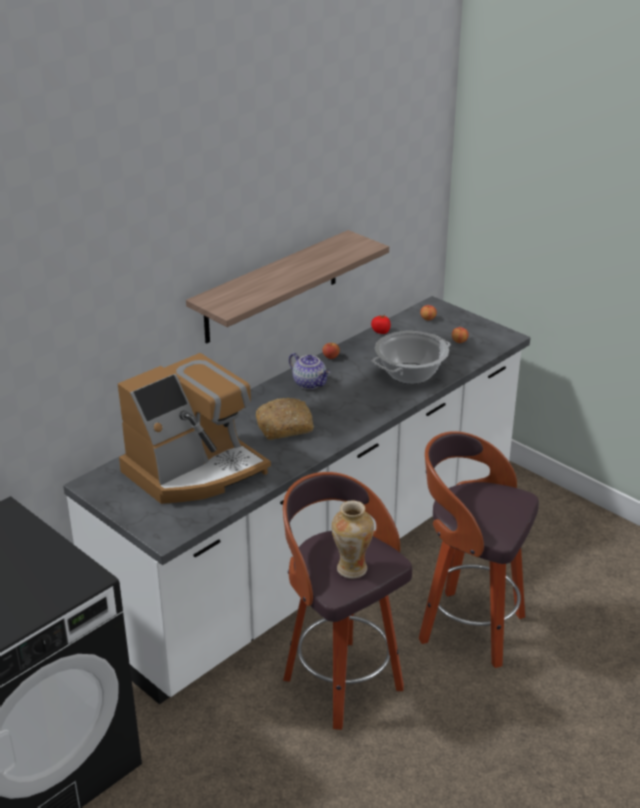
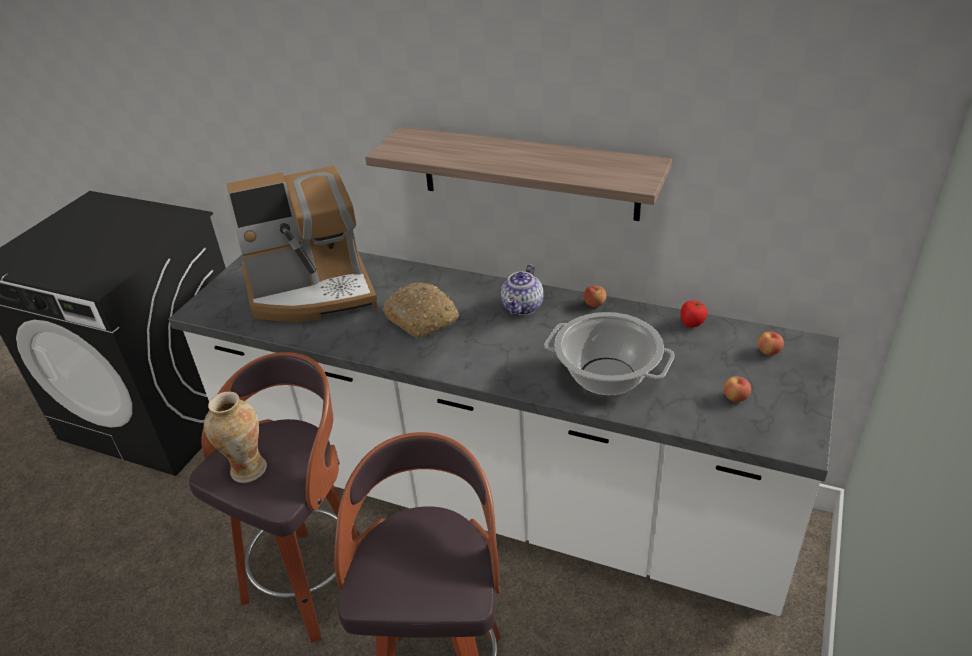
camera: 70 degrees right, 5 degrees up
(195, 470) = (312, 291): coffee machine -> coffee machine turned 45 degrees counterclockwise

